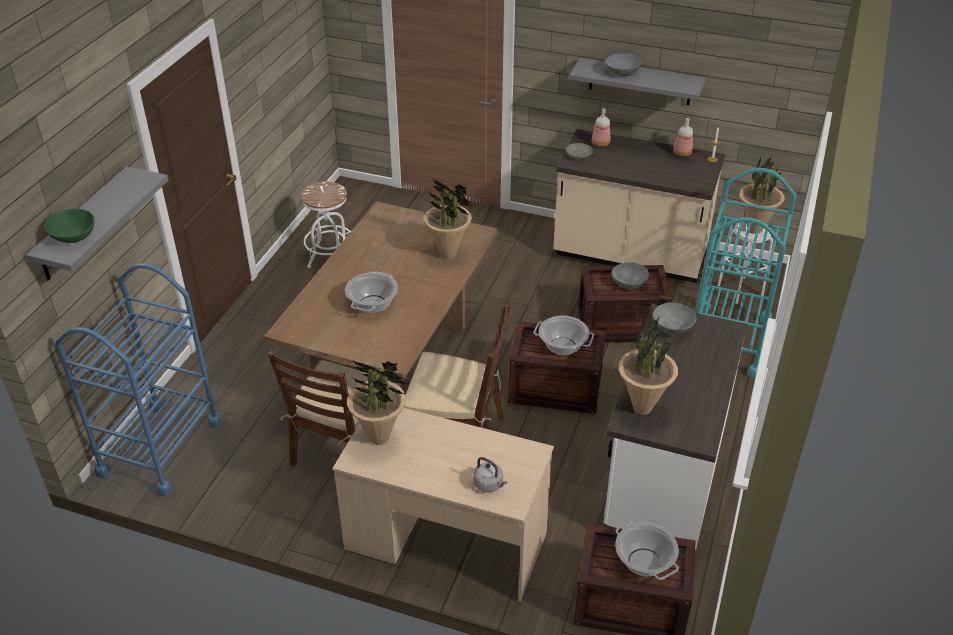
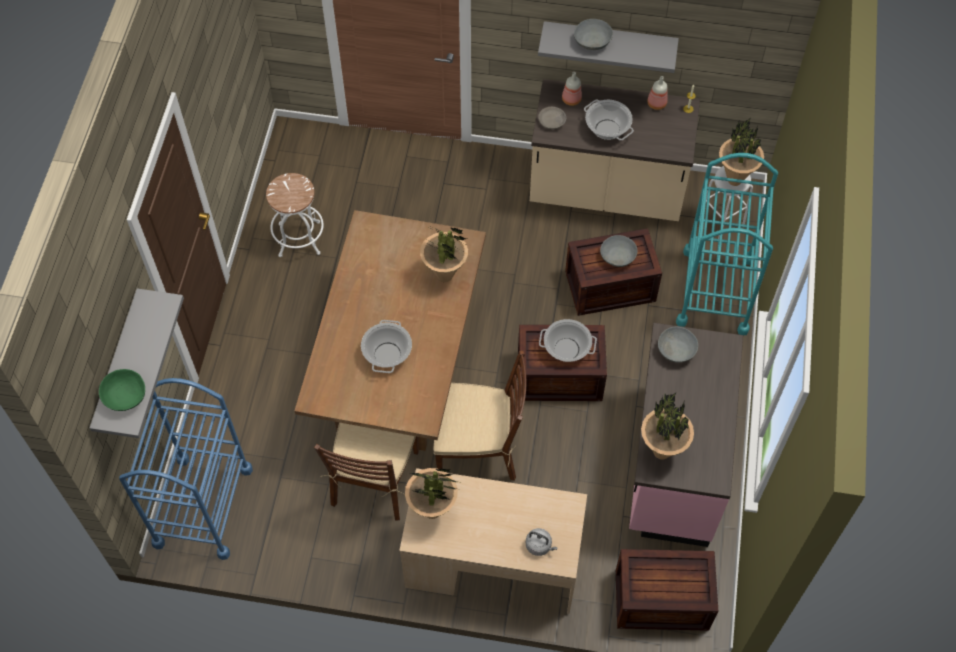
camera: 10 degrees left, 20 degrees up
(644, 562) = (674, 579): cooking pot -> cooking pot (607, 129)
(663, 477) = (673, 464): white counter -> pink counter

